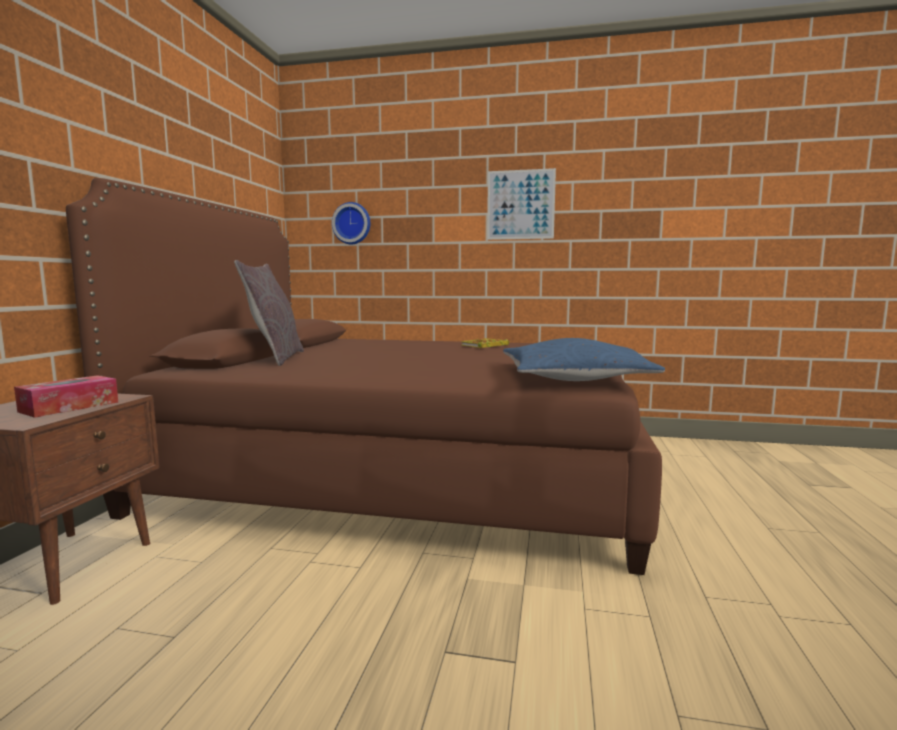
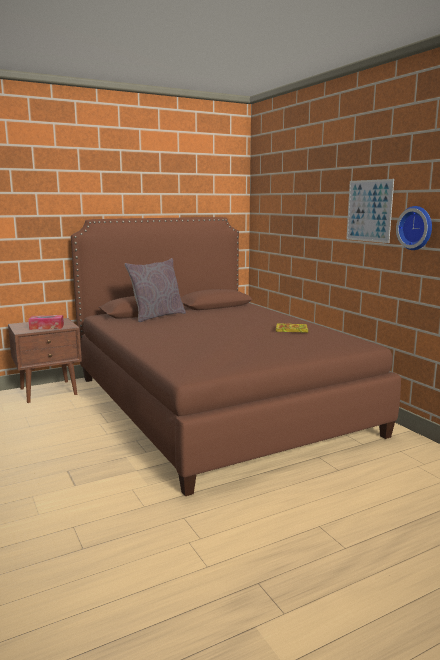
camera: 50 degrees right, 5 degrees up
(352, 223) = (277, 219): wall clock -> wall clock (416, 228)
(573, 379) = (199, 367): blue pillow -> none

